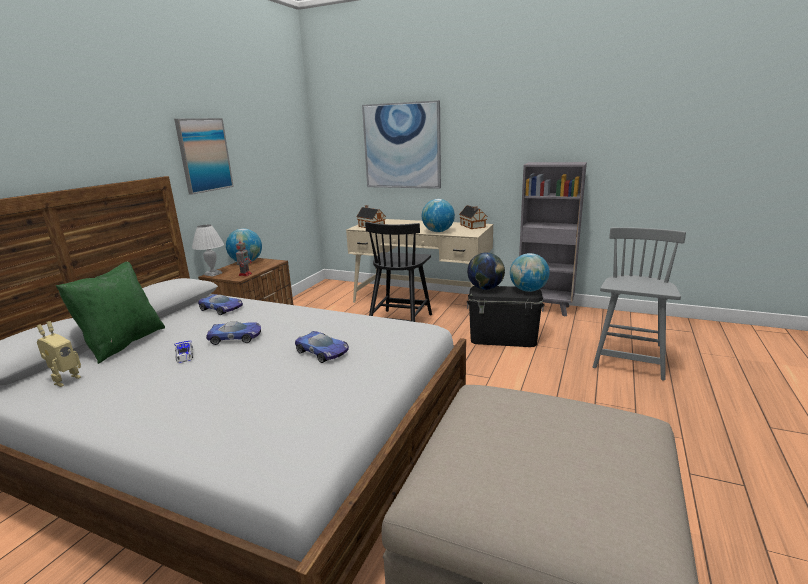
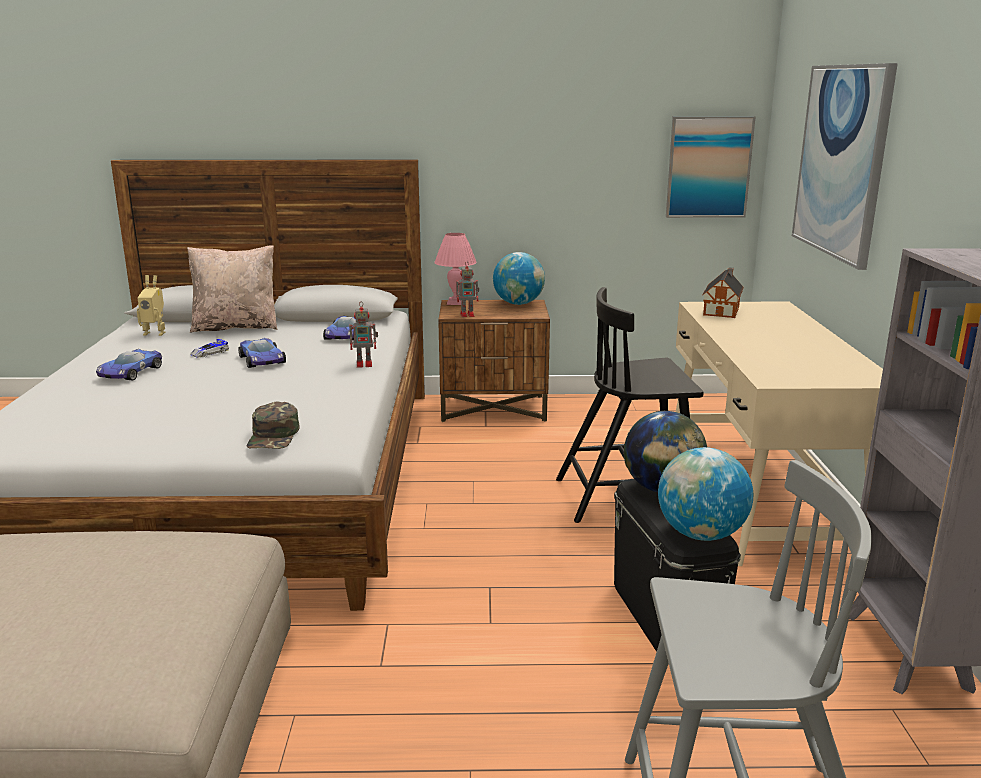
camera: 65 degrees right, 0 degrees up
(123, 343) = (236, 327): green pillow -> beige pillow
(204, 155) = (495, 137): picture -> picture (708, 167)
(213, 274) = (456, 303): white table lamp -> pink table lamp
(296, 308) = (365, 364): none -> toy robot
(323, 352) = (232, 404): toy car -> toy car (129, 372)
(401, 341) = (274, 436): none -> green cap
(438, 231) = (754, 355): globe -> none
(473, 226) = (850, 374): toy house -> none

